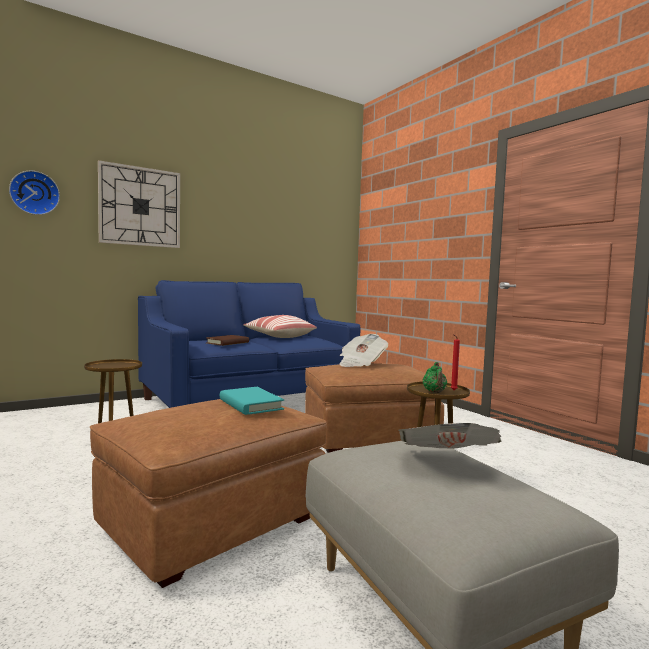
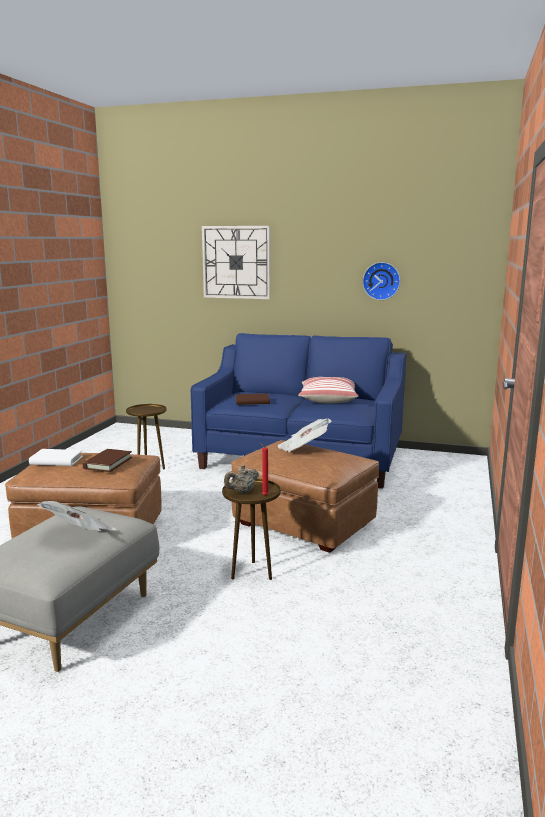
camera: 50 degrees right, 10 degrees up
(35, 193) = (161, 260): wall clock -> wall clock (381, 281)
(176, 418) = (56, 460): none -> white book
(250, 404) = (108, 463): turquoise book -> brown book
(434, 392) = (242, 492): green teapot -> beige teapot

